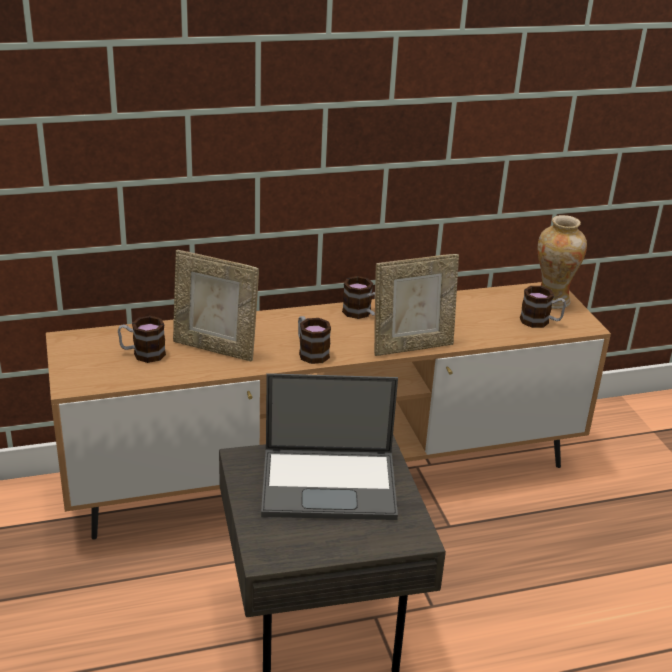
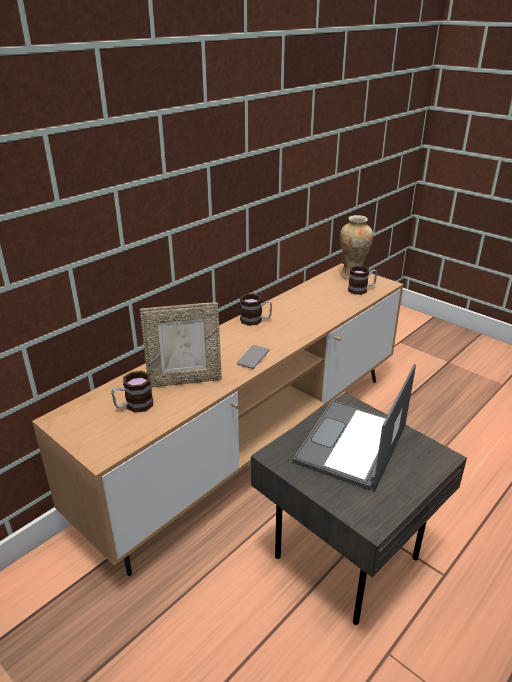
camera: 30 degrees left, 0 degrees up
(310, 352) = (253, 357): mug -> phone
(331, 483) = (351, 445): laptop -> laptop turned 150 degrees clockwise
(412, 346) = (311, 330): picture frame -> none

